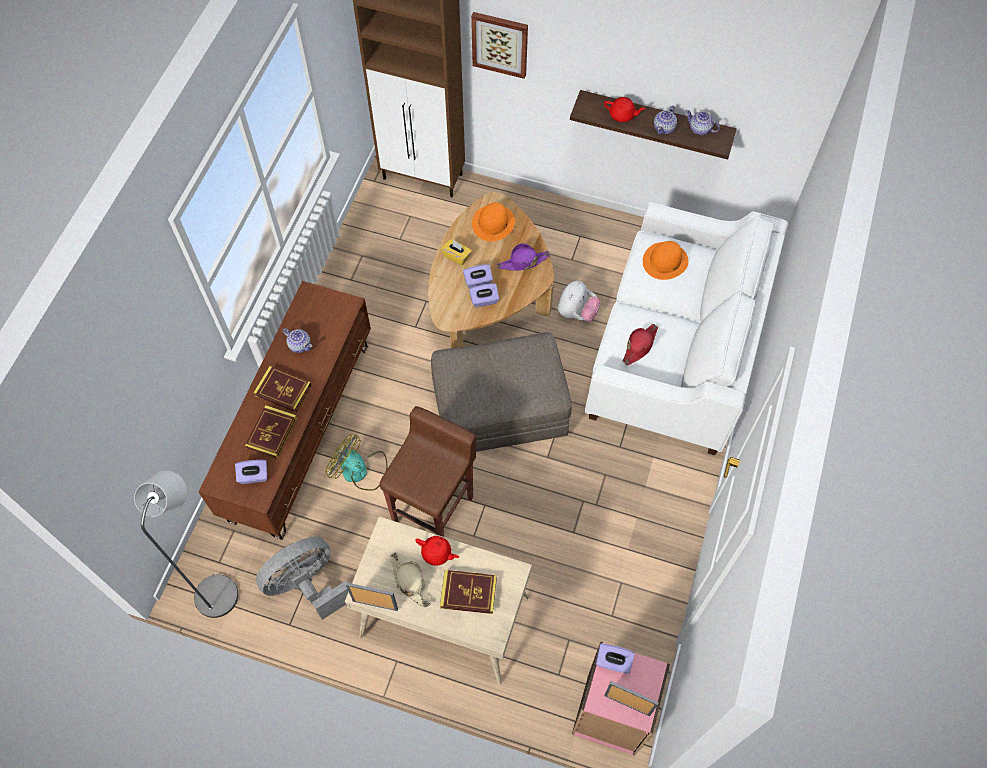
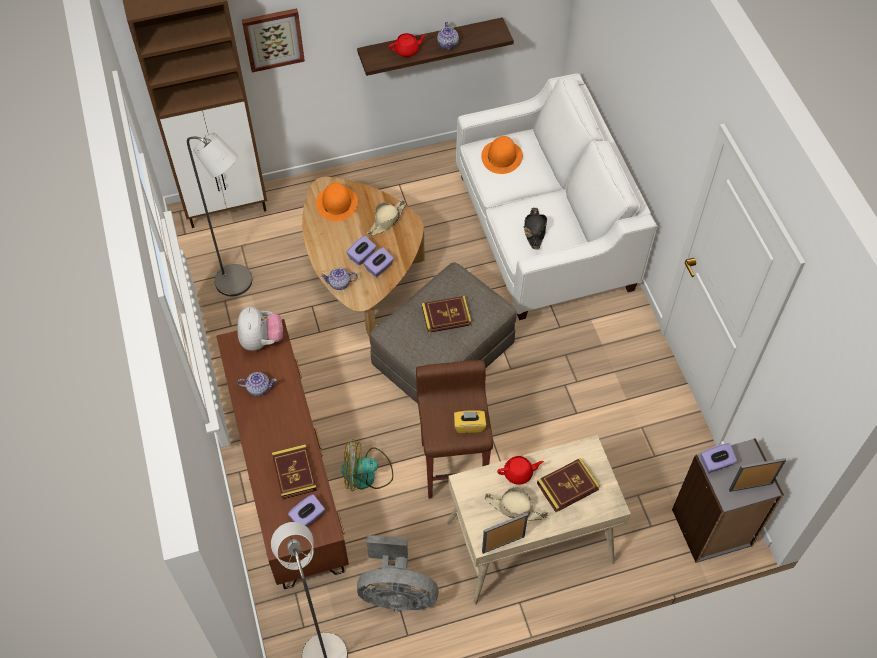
camera: 35 degrees left, 5 degrees down
(283, 390) = (275, 433): book -> book (446, 316)
(308, 584) = (396, 593): grey fan -> grey fan turned 105 degrees counterclockwise
(384, 248) = (240, 283): none -> grey floor lamp
(456, 256) = (327, 246): yellow tissue box -> yellow tissue box (469, 425)
(523, 262) = (386, 220): purple hat -> beige hat
(576, 313) = (444, 245): plush toy -> plush toy (261, 340)
(611, 714) = (712, 528): pink bookcase -> grey bookcase
(640, 346) = (534, 230): red hat -> black hat
(700, 129) = (476, 31): teapot -> teapot (340, 283)

